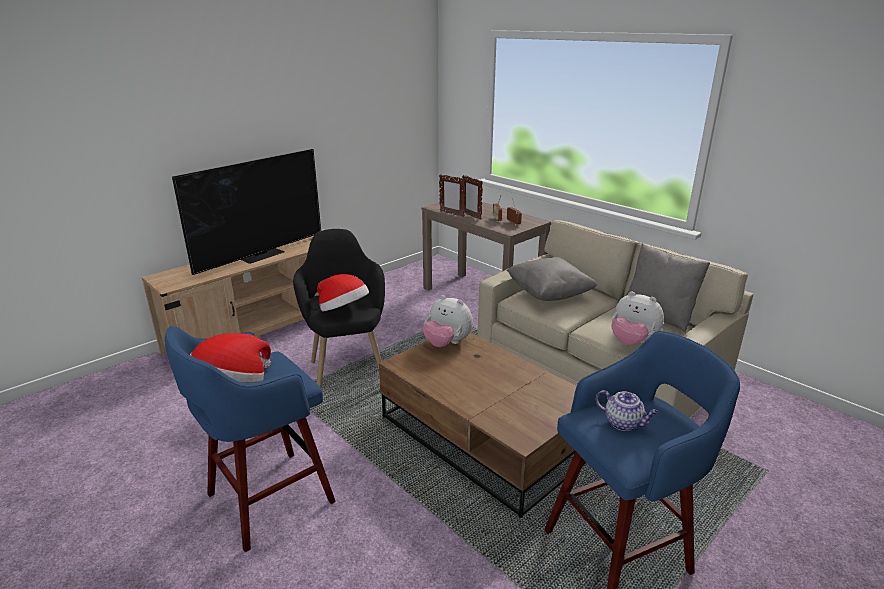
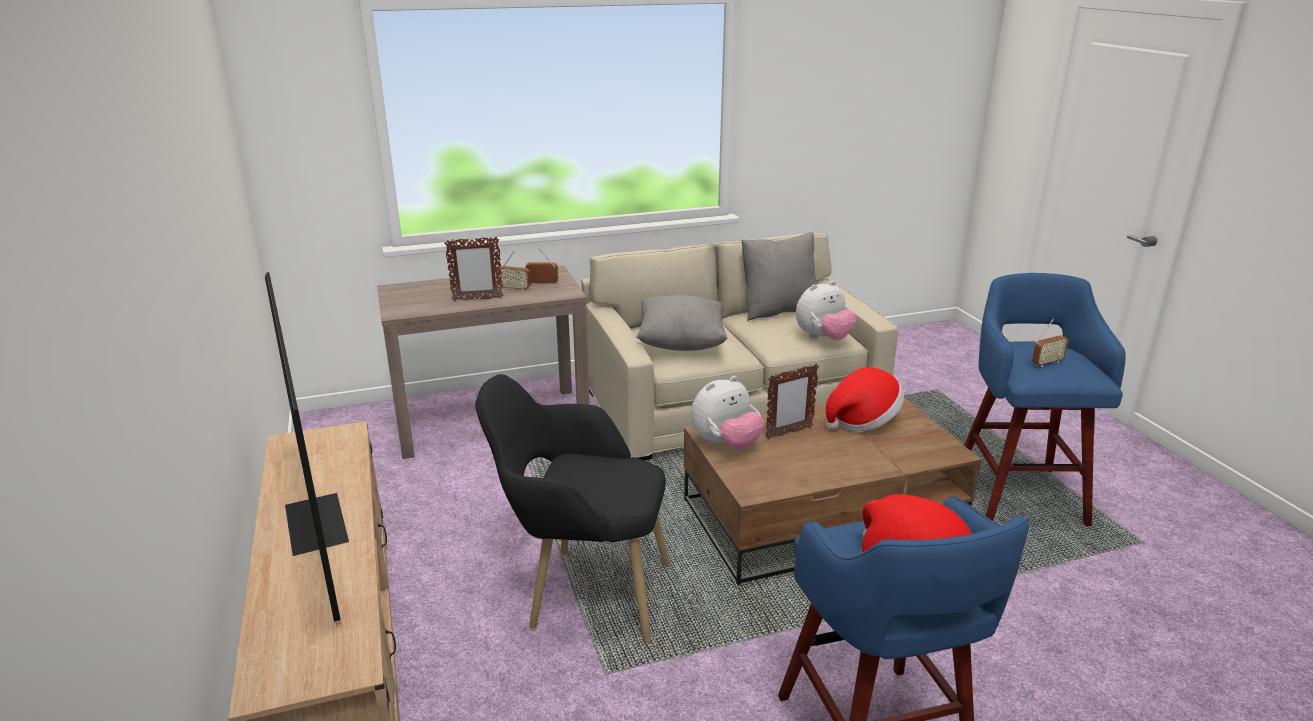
camera: 65 degrees left, 0 degrees up
(343, 311) = (620, 486): hat -> hat (862, 420)
(451, 214) = (448, 308): picture frame -> picture frame (788, 433)
(624, 423) = (1047, 363): teapot -> radio

